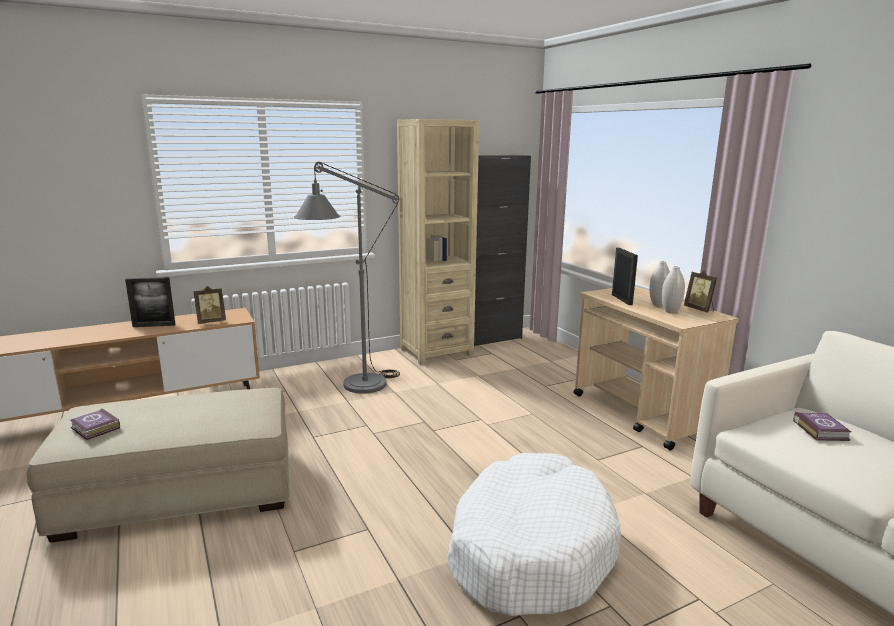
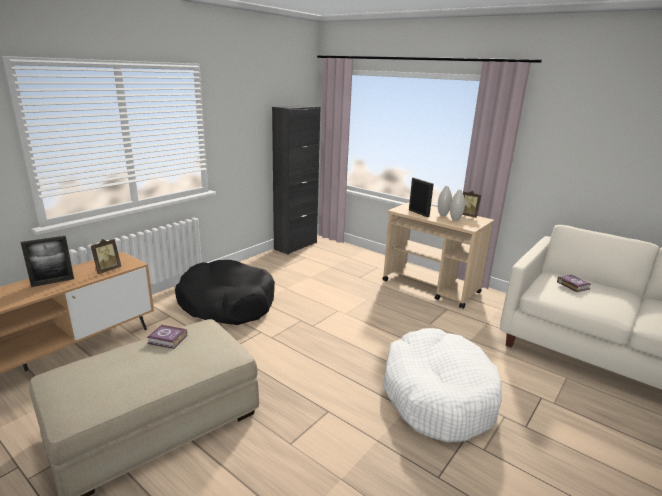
camera: 25 degrees left, 5 degrees up
(95, 428) = (89, 392): book -> book (168, 340)
(355, 388) = (227, 303): grey floor lamp -> black dog bed
(436, 352) = (264, 262): beige bookcase -> none

